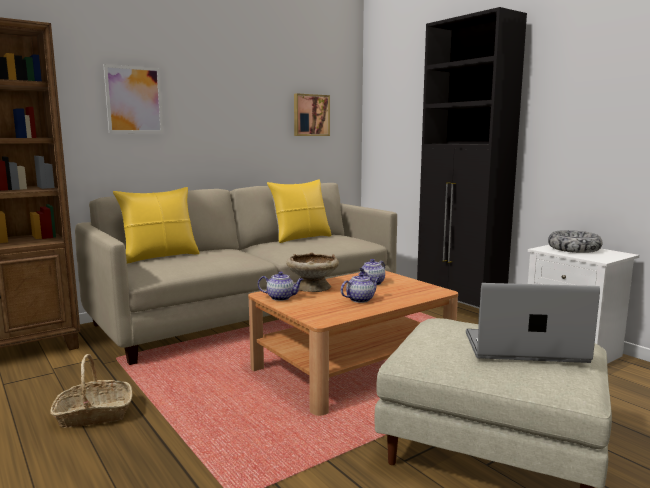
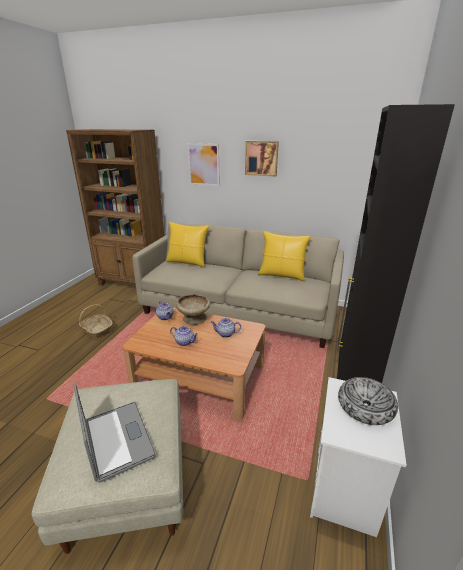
camera: 55 degrees right, 15 degrees up
(310, 115) = (338, 178): picture -> picture (261, 158)

